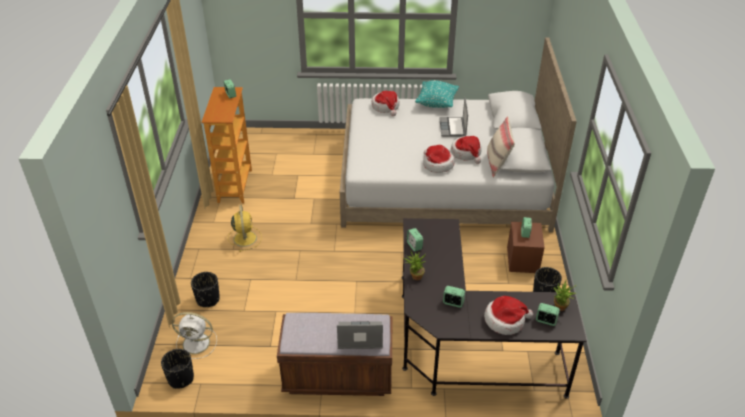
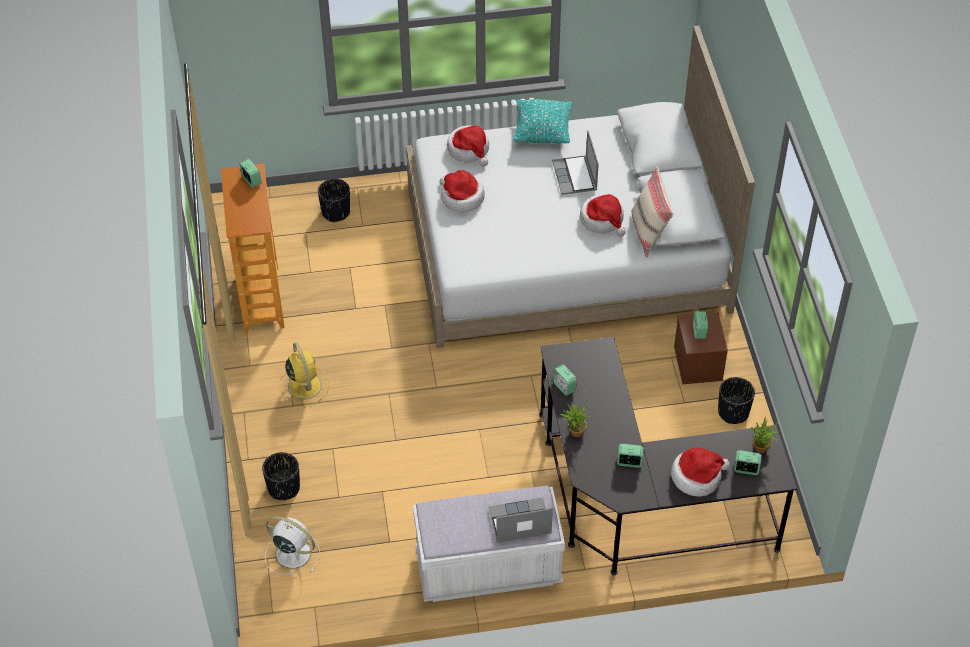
camera: 10 degrees left, 10 degrees up
(181, 378) = (287, 604): black planter -> black planter (336, 212)
(197, 343) = (291, 553): white fan -> white fan turned 150 degrees counterclockwise
(338, 376) = (488, 569): brown bench -> white bench
(437, 164) = (565, 245): hat -> hat (461, 198)

